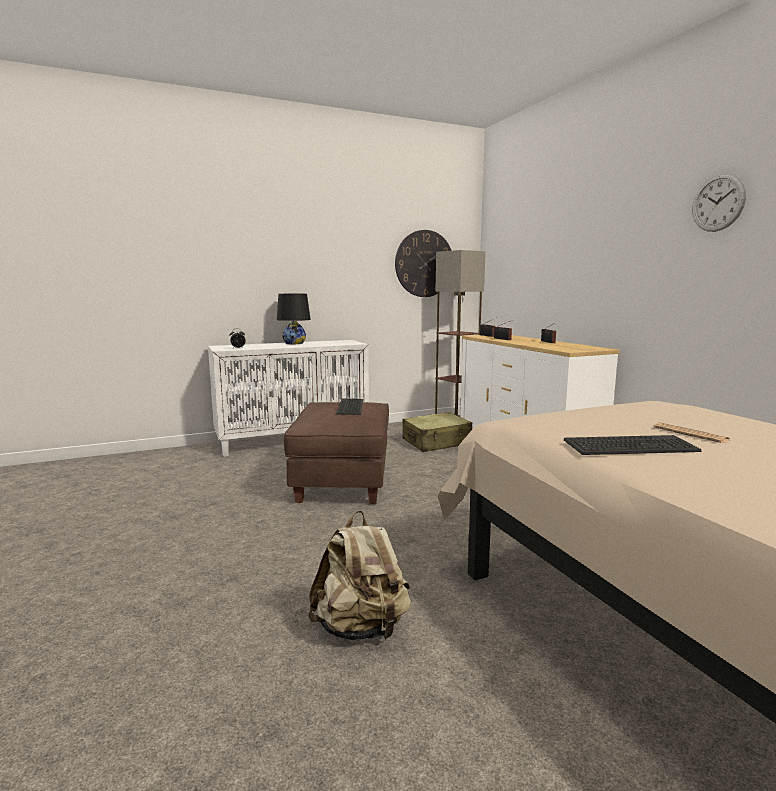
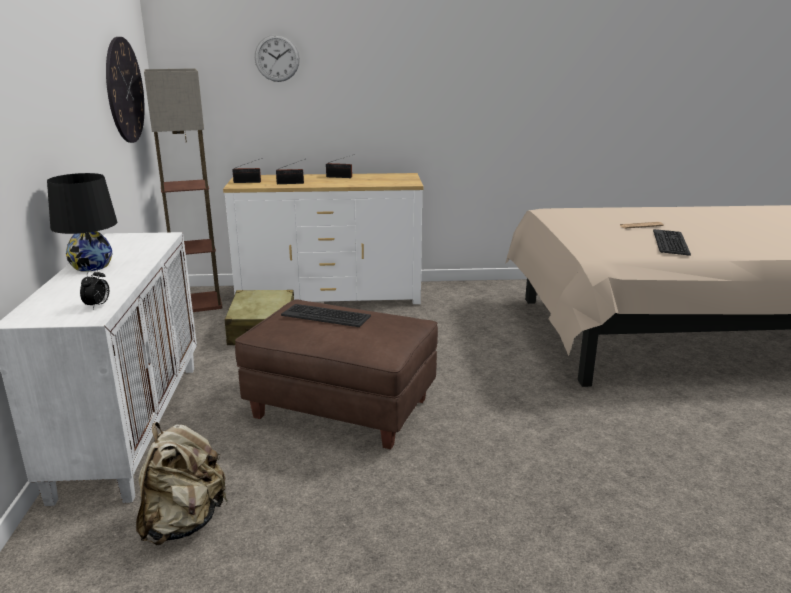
camera: 70 degrees left, 10 degrees up
(361, 628) = (654, 446): beige backpack -> beige backpack (184, 522)
(718, 203) = (495, 44): wall clock -> wall clock (277, 58)

